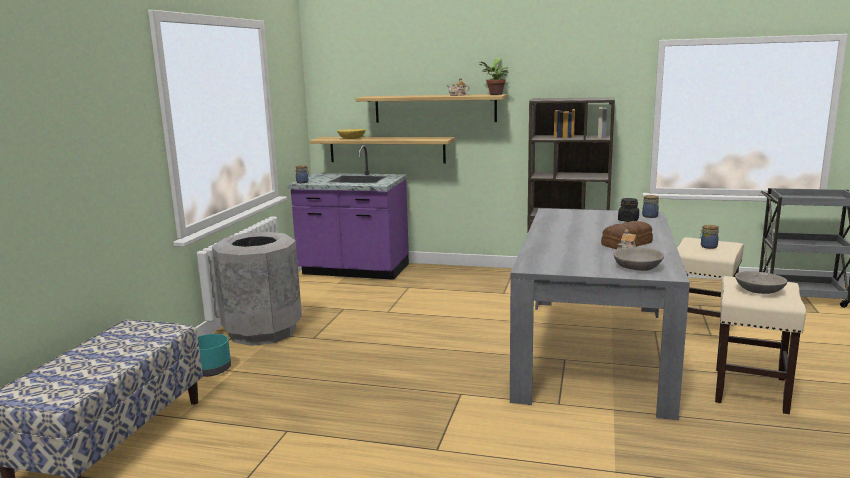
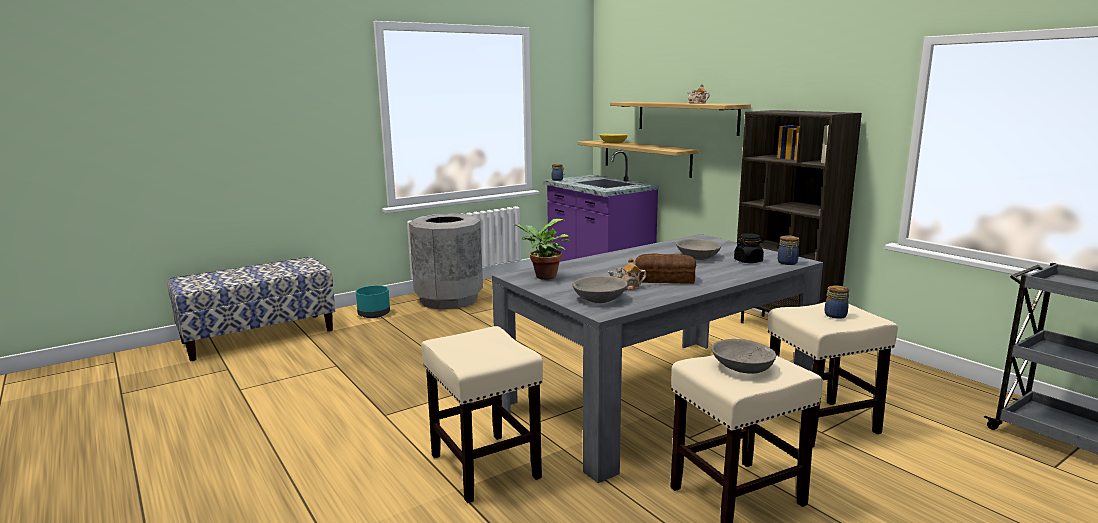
camera: 40 degrees right, 0 degrees up
(495, 94) = (731, 104): potted plant -> potted plant (543, 277)
(592, 224) = (697, 257): none -> grey bowl
(594, 446) = (483, 466): none -> beige stool

